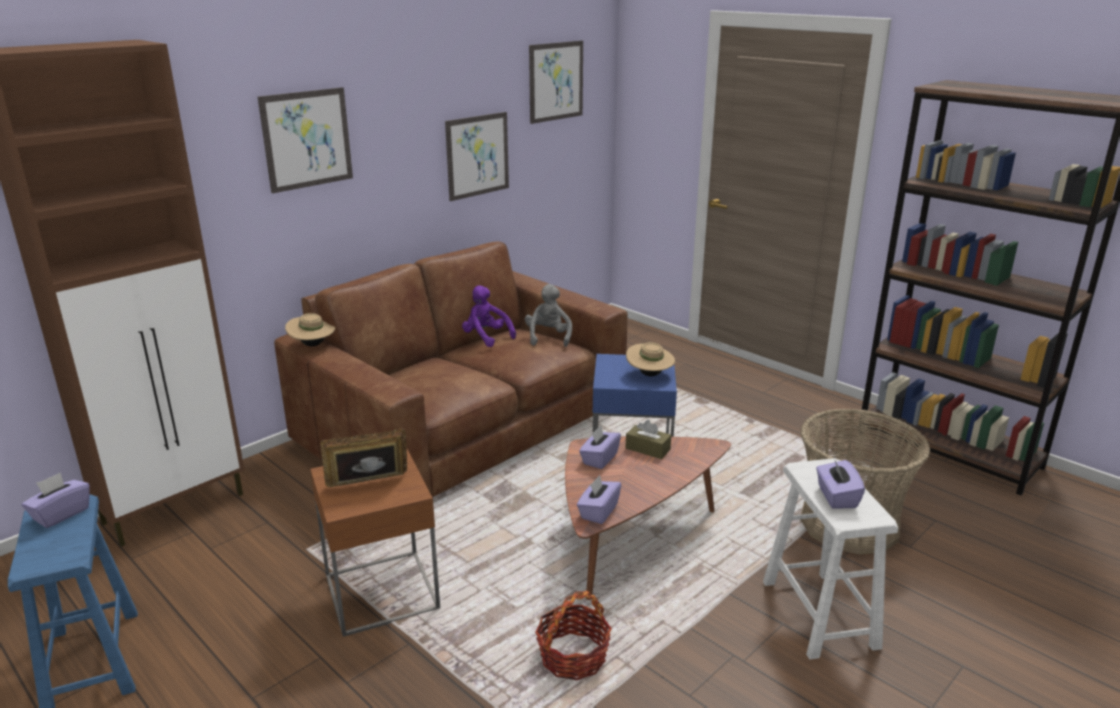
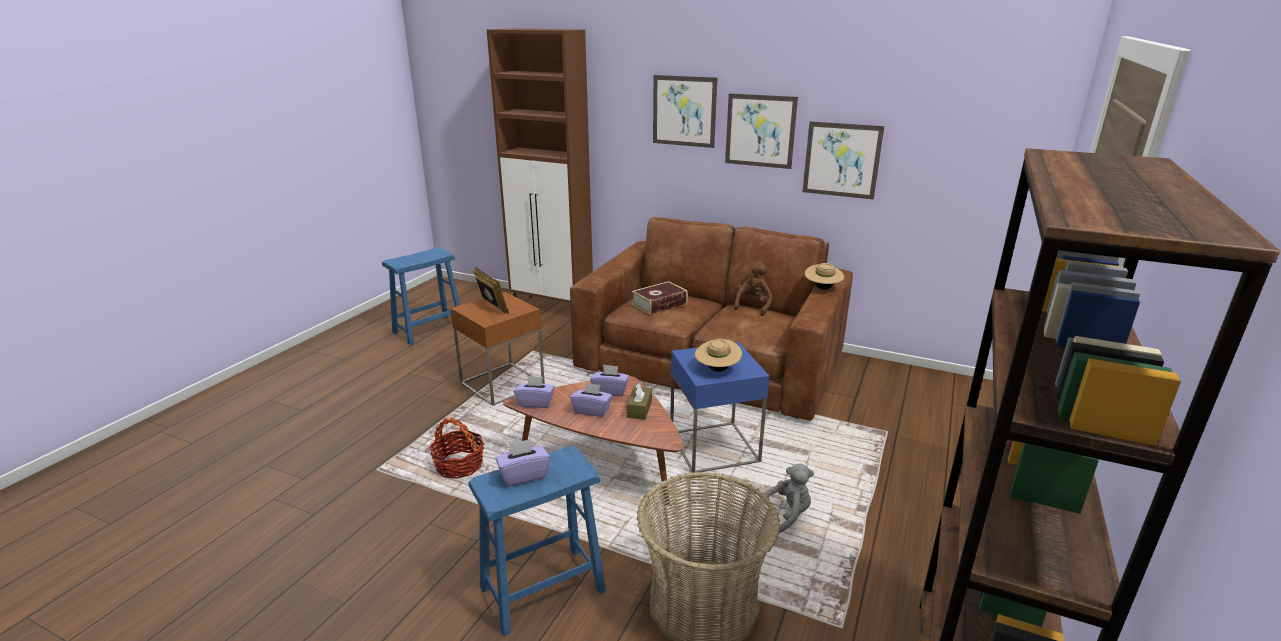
camera: 70 degrees right, 0 degrees up
(61, 514) = (434, 253): purple tissue box -> purple tissue box (592, 410)
(312, 345) = (635, 249): beige hat -> beige hat (822, 288)
(441, 379) = (659, 304): none -> book
(486, 337) = (753, 306): purple plush toy -> brown plush toy
(548, 337) = (773, 325): grey plush toy -> grey plush toy (785, 517)
(556, 81) = (964, 107): picture -> picture (760, 131)
(819, 614) = (543, 589): white stool -> blue stool

